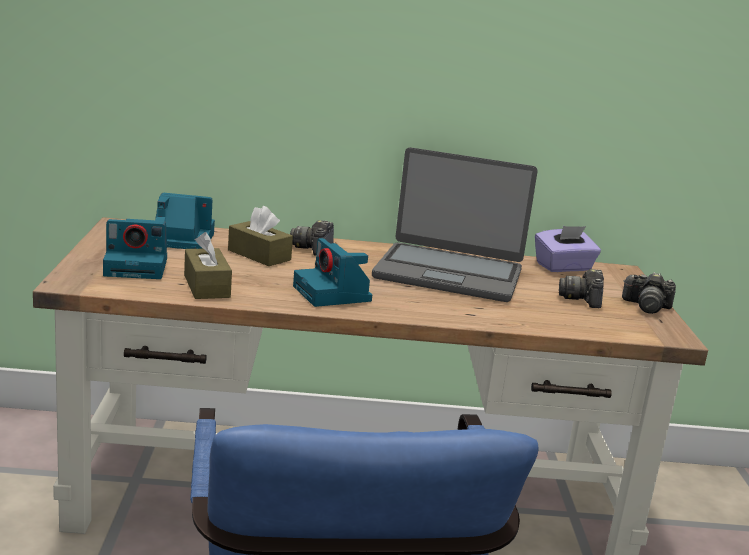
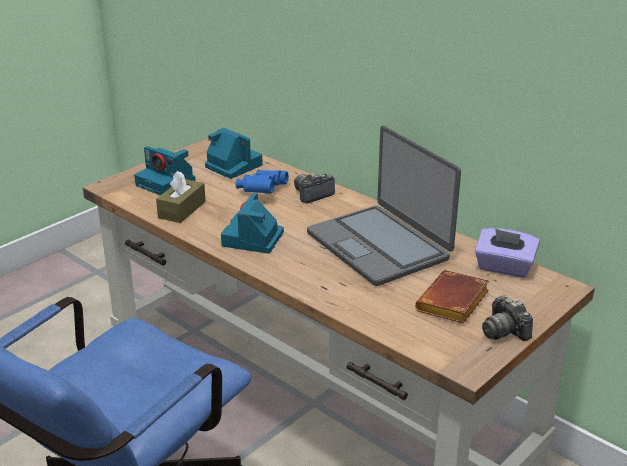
camera: 45 degrees right, 10 degrees up
(259, 255) = (261, 191): brown tissue box -> blue binoculars
(582, 299) = (453, 304): camera -> brown book

